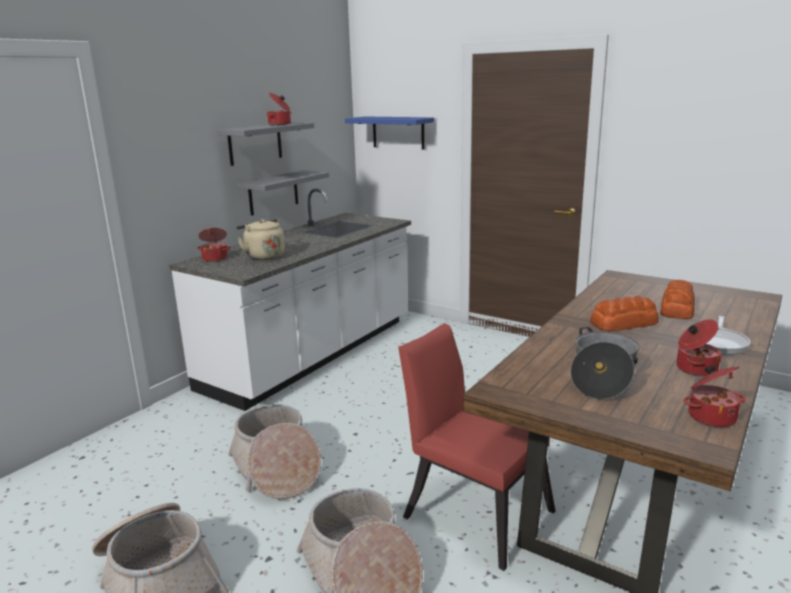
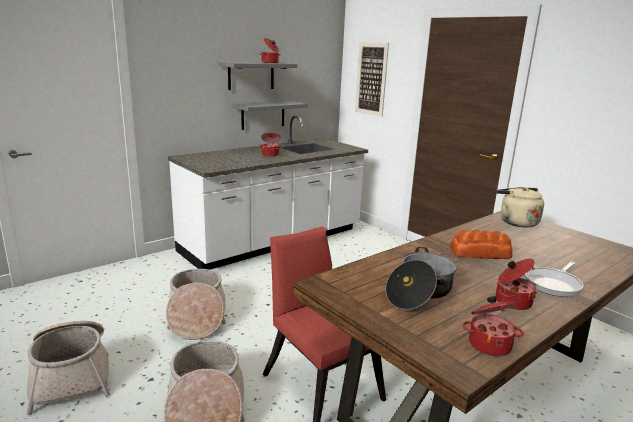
camera: 15 degrees right, 0 degrees up
(215, 258) = (201, 156): cooking pot -> cooking pot (270, 154)
(263, 256) = (235, 159): beige kettle -> beige kettle (516, 222)
(398, 132) = (371, 79): blue shelf -> picture
(677, 308) = (542, 249): bread -> none

